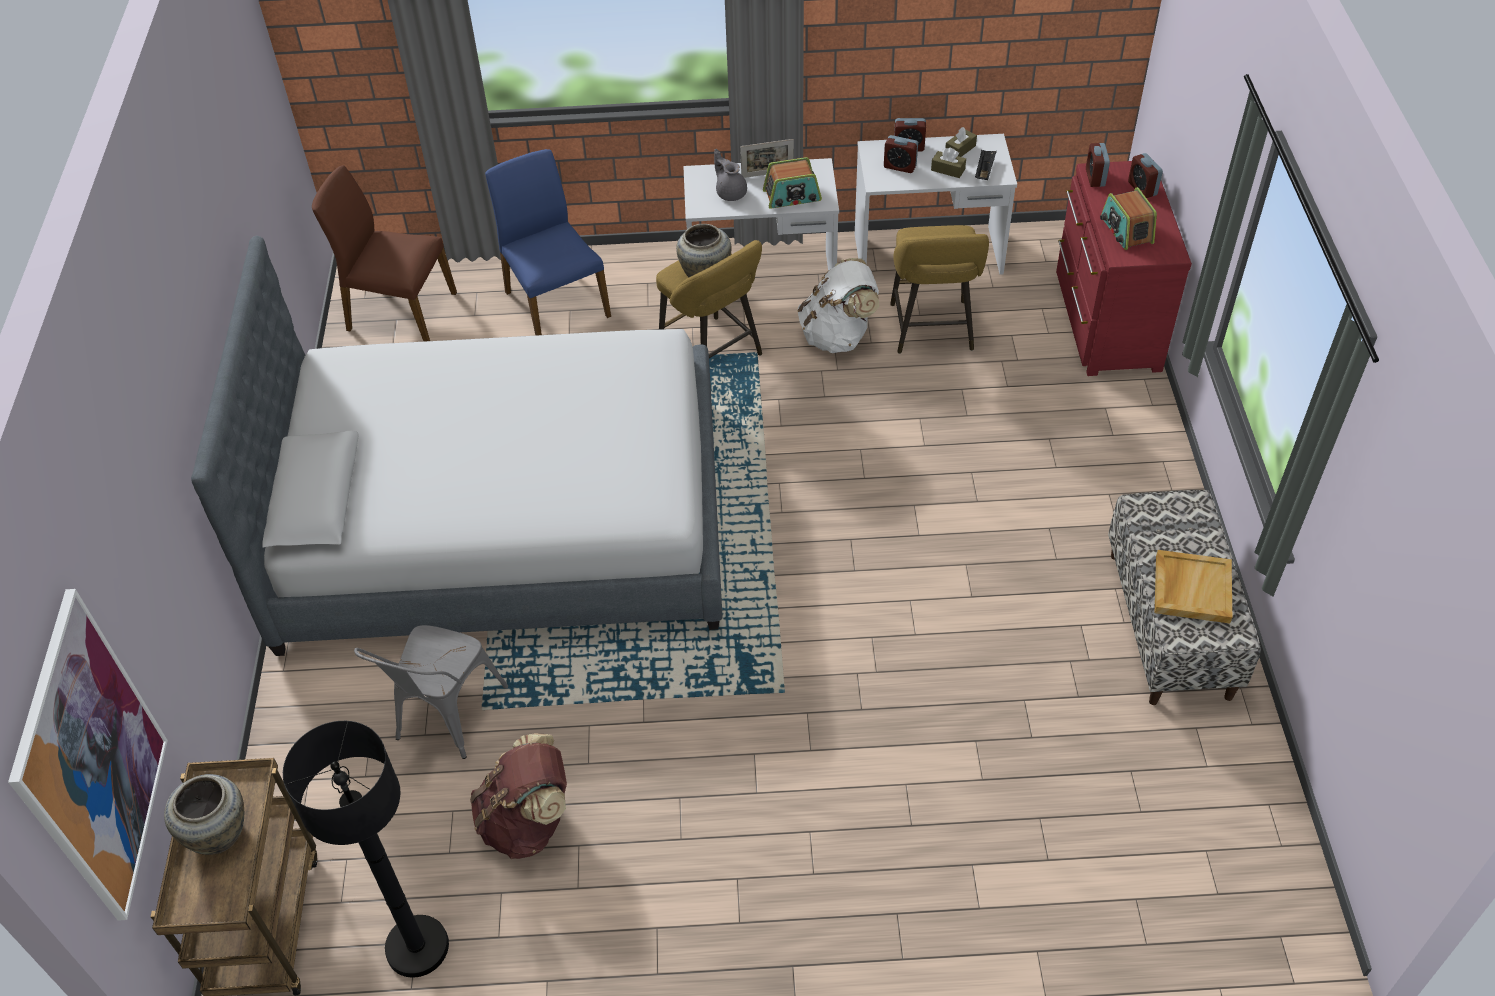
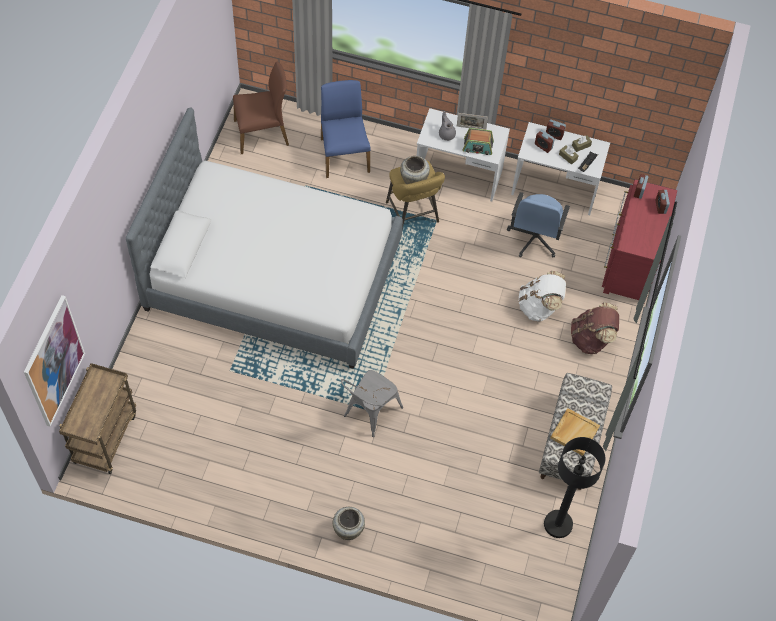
camera: 15 degrees right, 10 degrees up
(219, 833) = (95, 399): beige vase -> beige vase (349, 530)
(400, 312) = (262, 133): brown chair -> brown chair turned 135 degrees clockwise
(417, 947) = (165, 471): black floor lamp -> black floor lamp (558, 524)
(445, 719) = (211, 369): grey chair -> grey chair (369, 414)
(528, 821) = (232, 432): brown backpack -> brown backpack (591, 339)
(838, 336) = (483, 224): white backpack -> white backpack (539, 307)
(932, 331) = (534, 238): yellow stool -> blue office chair
(1126, 230) = (637, 230): radio -> none

